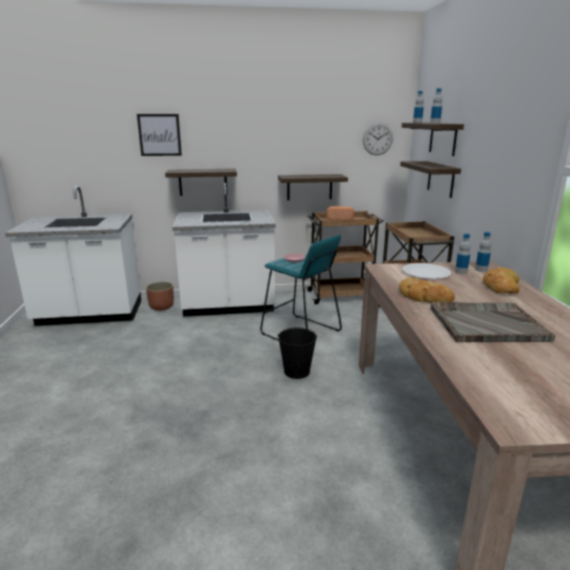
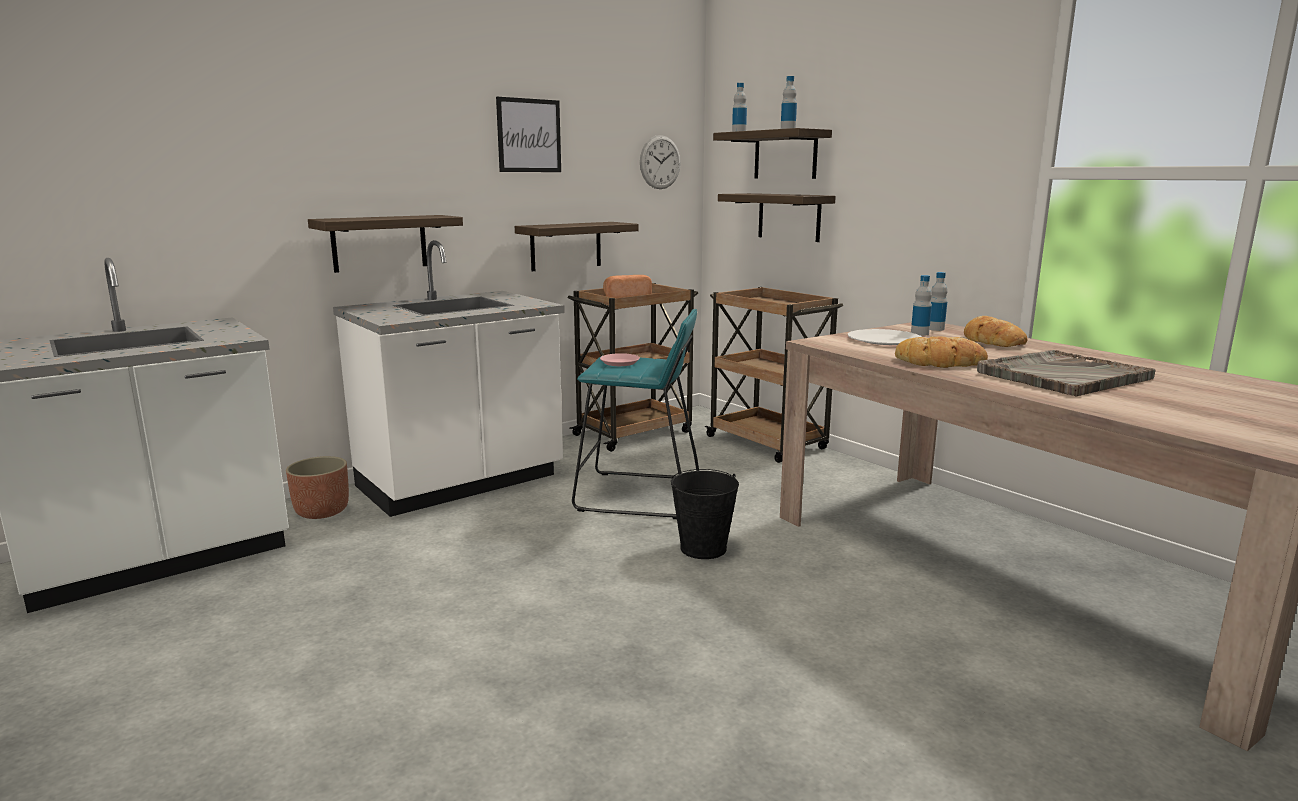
camera: 30 degrees left, 5 degrees down
(159, 135) = (288, 146): picture -> picture (529, 135)

